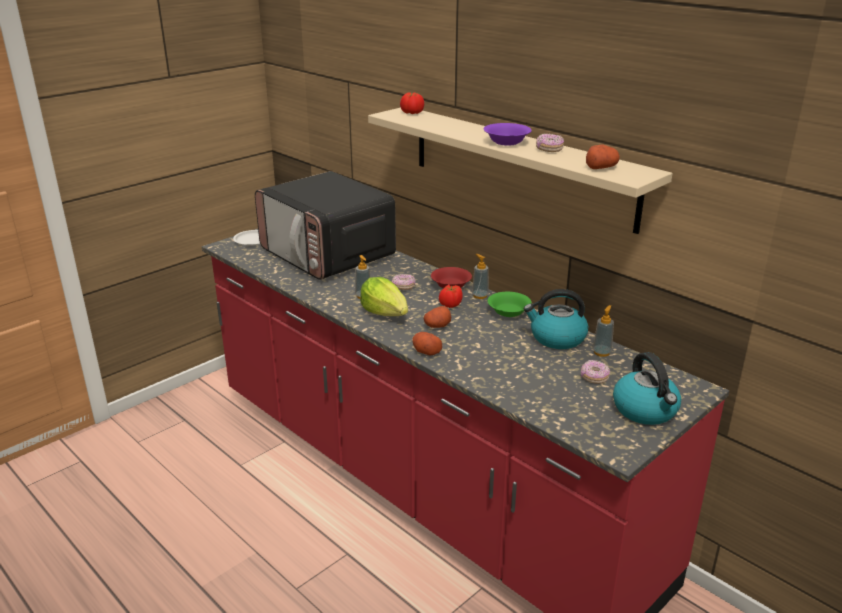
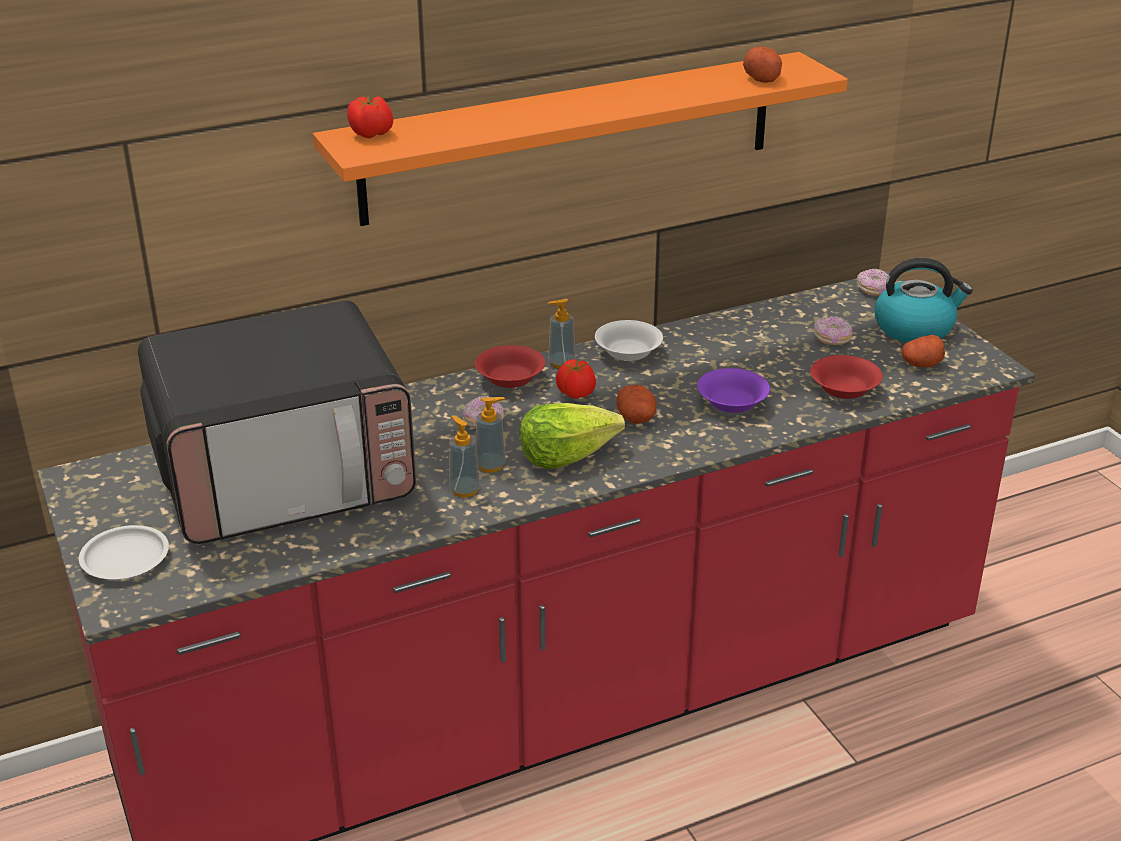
camera: 70 degrees left, 5 degrees up
(426, 351) = (708, 443): potato -> potato (921, 364)
(506, 142) = (606, 104): purple bowl -> purple bowl (732, 404)
(508, 312) = (627, 353): green bowl -> white bowl
(519, 165) = (571, 137): beige shelf -> orange shelf
(526, 390) = (845, 390): none -> red bowl
(549, 149) = (661, 87): donut -> donut (874, 290)
(556, 338) = (722, 337): kettle -> none
(601, 352) = (774, 318): soap dispenser -> soap dispenser (464, 490)

